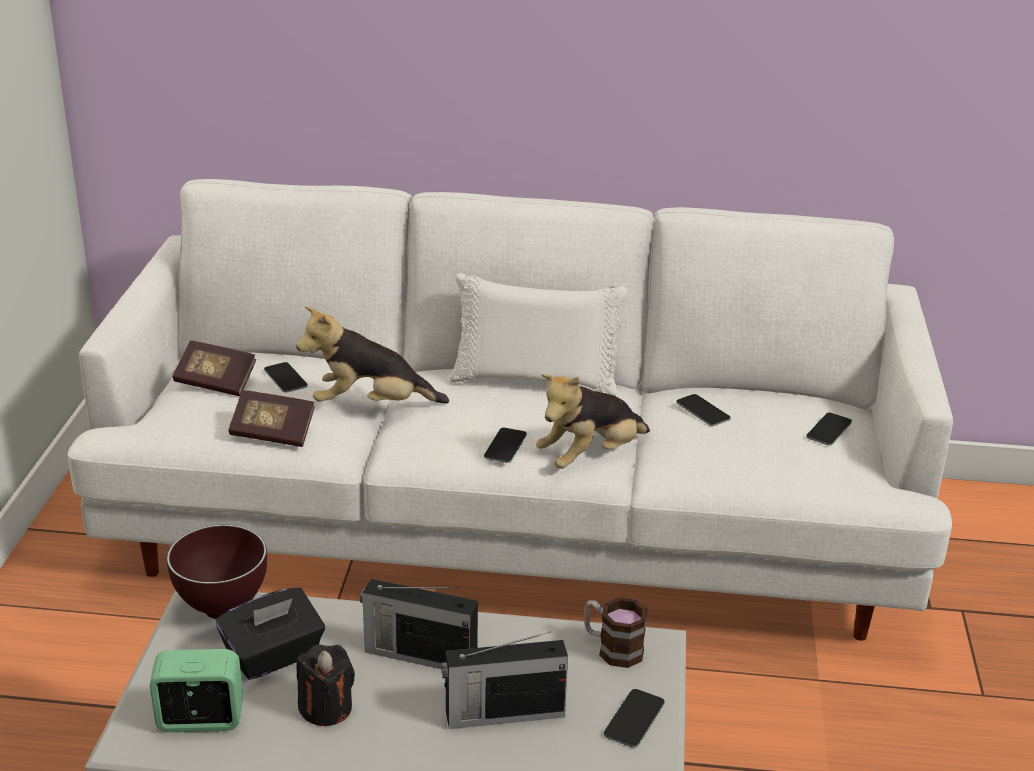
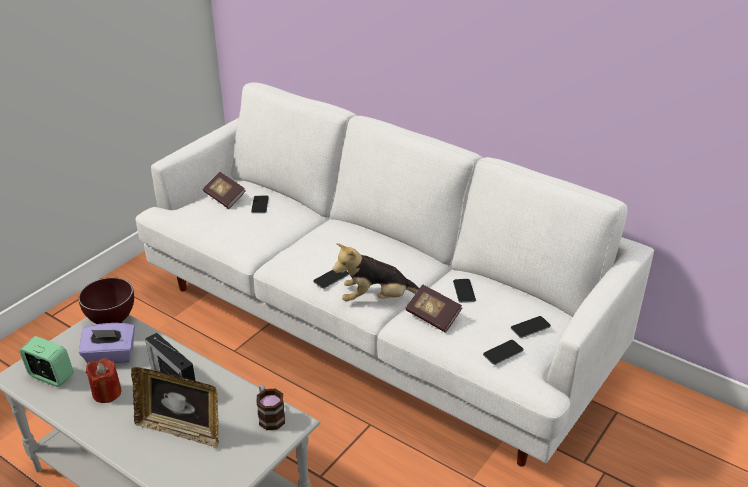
camera: 30 degrees right, 5 degrees up
(273, 433) = (225, 234): book -> book (433, 316)
(273, 656) = (110, 356): black tissue box -> purple tissue box
(326, 708) = (107, 393): black candle -> red candle
(370, 405) = (286, 232): plush toy -> none
(502, 714) = (181, 430): radio -> picture frame
(535, 381) = (386, 243): white pillow -> none
(634, 719) = (240, 460): phone -> phone (503, 352)

